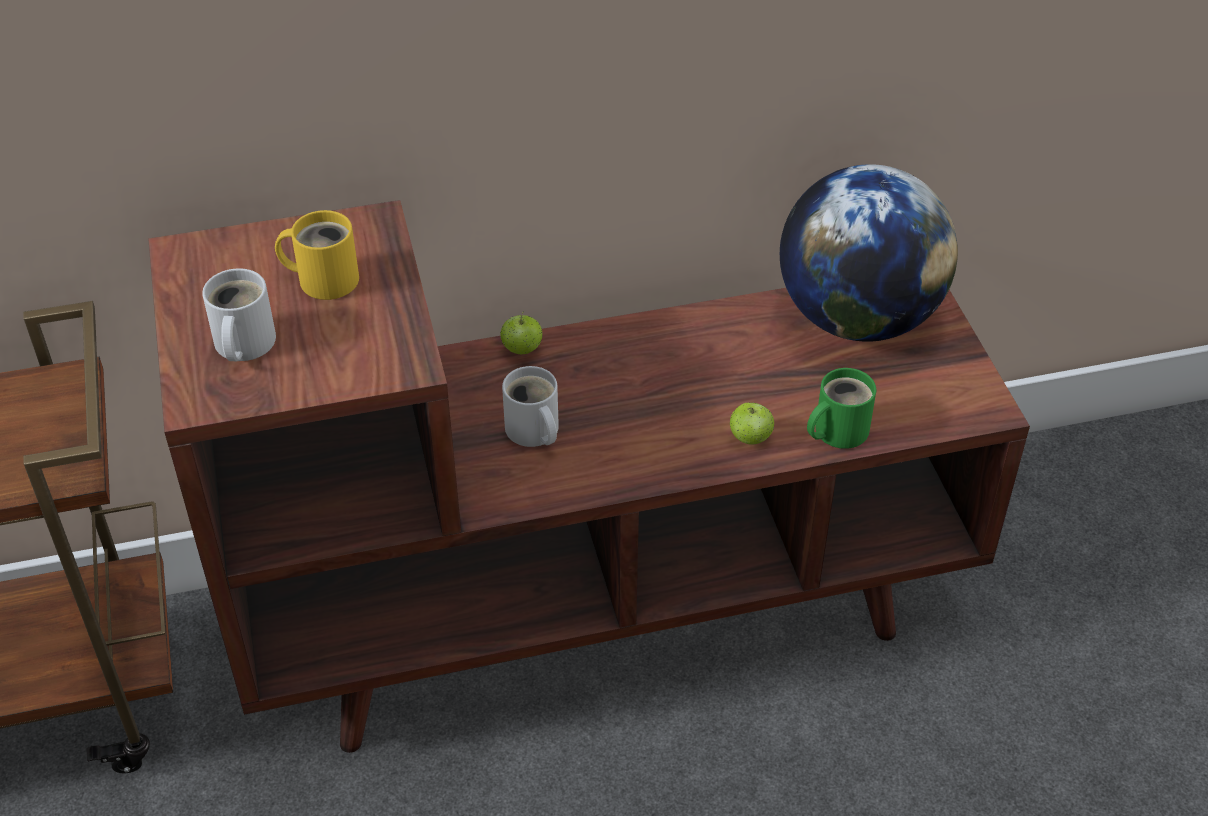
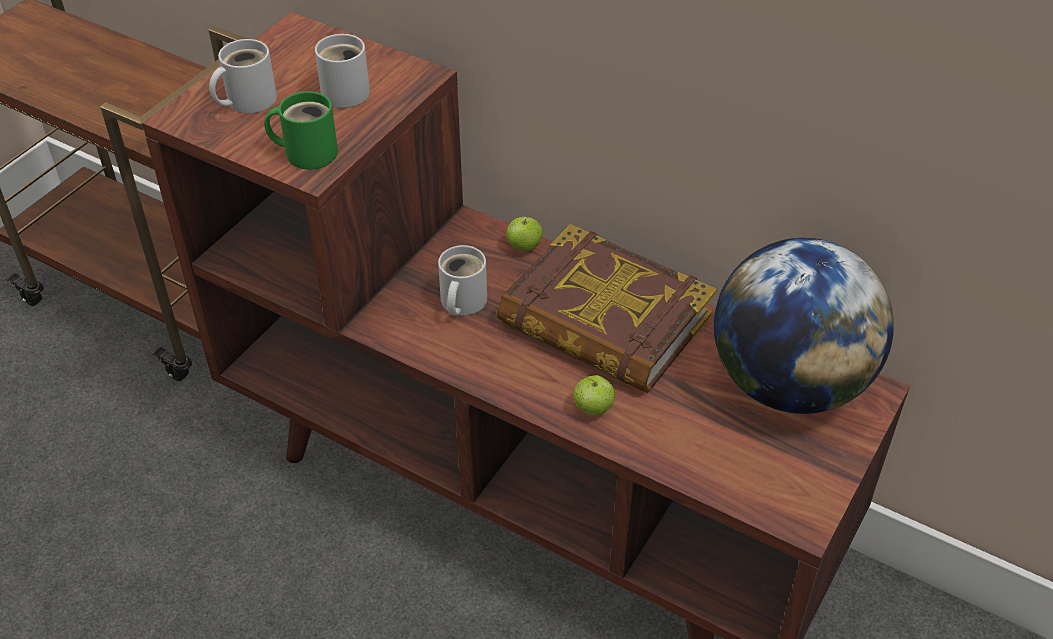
camera: 45 degrees right, 0 degrees up
(324, 278) = (344, 90): yellow mug -> white mug
(668, 365) = (604, 321): none -> book
(836, 430) = (661, 448): green mug -> green mug (307, 151)

